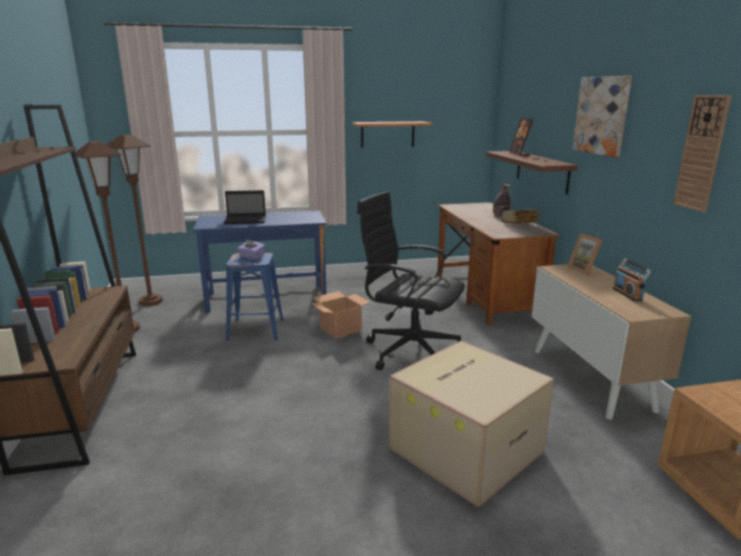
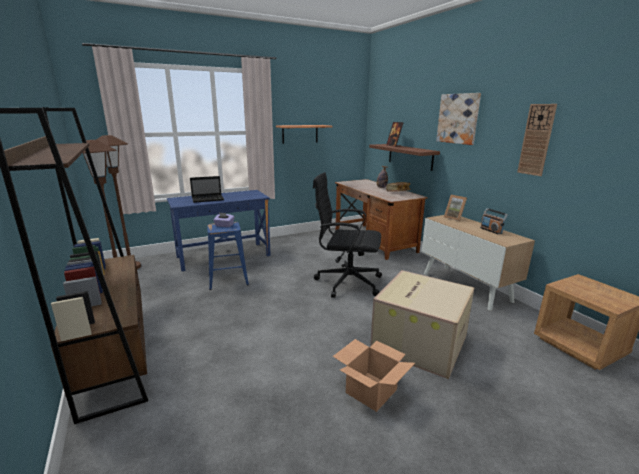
camera: 15 degrees left, 0 degrees up
(340, 329) = (290, 273): cardboard box -> cardboard box (371, 391)

